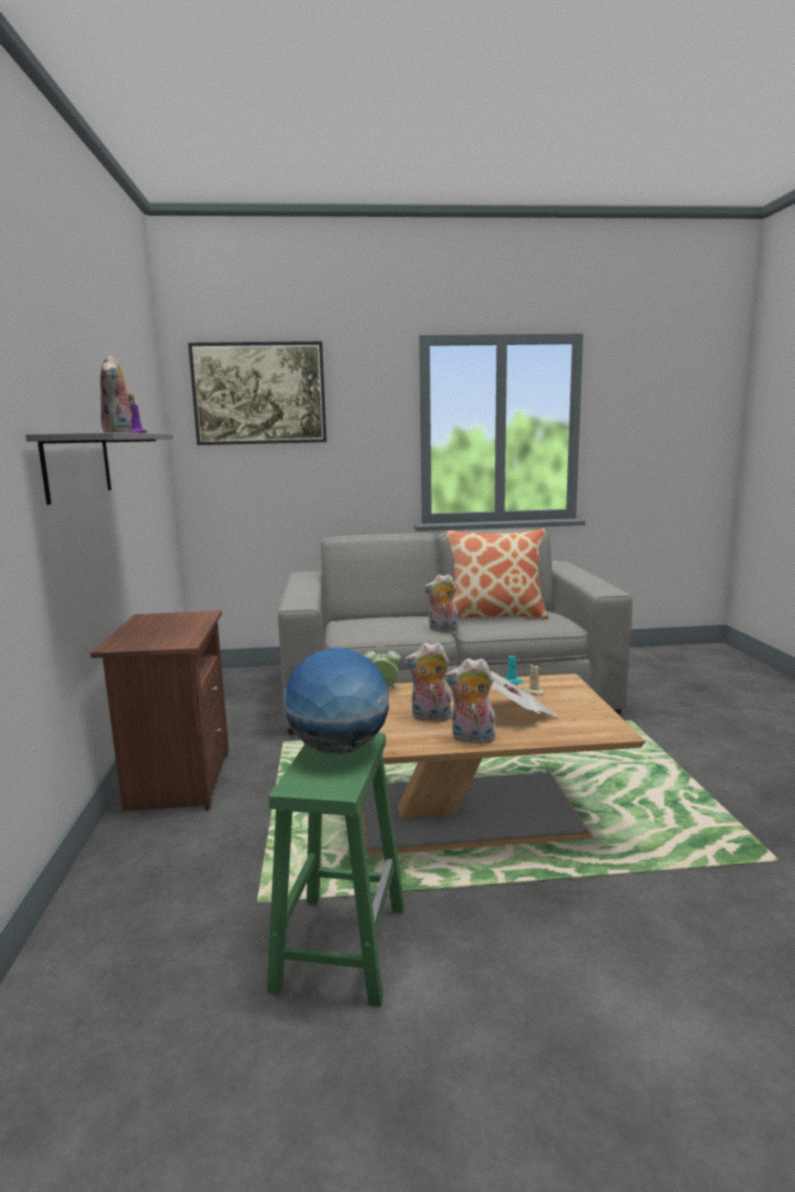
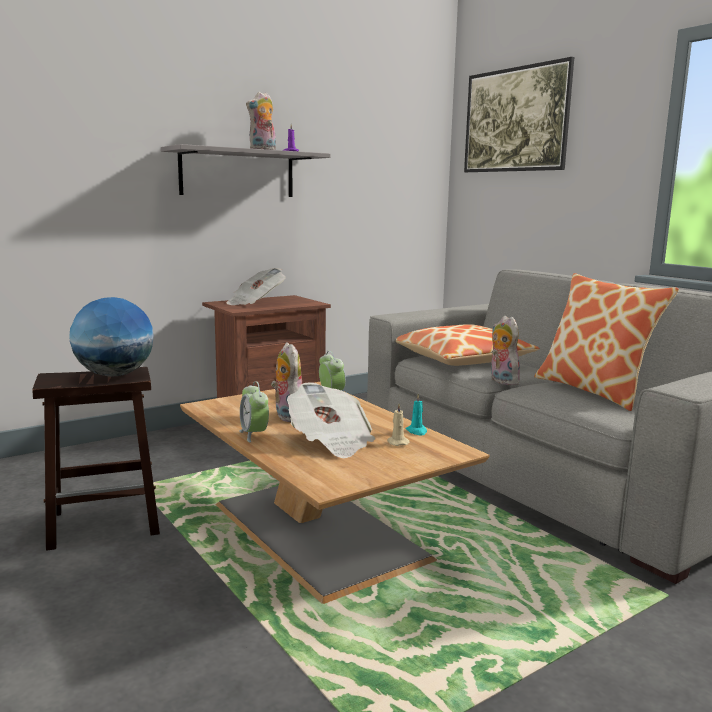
camera: 60 degrees right, 0 degrees up
(152, 632) = (255, 302): none -> newspaper
(341, 944) = (106, 522): green stool -> brown stool
(369, 626) = (462, 359): none -> pillow
(471, 739) = (254, 435): plush toy -> alarm clock

